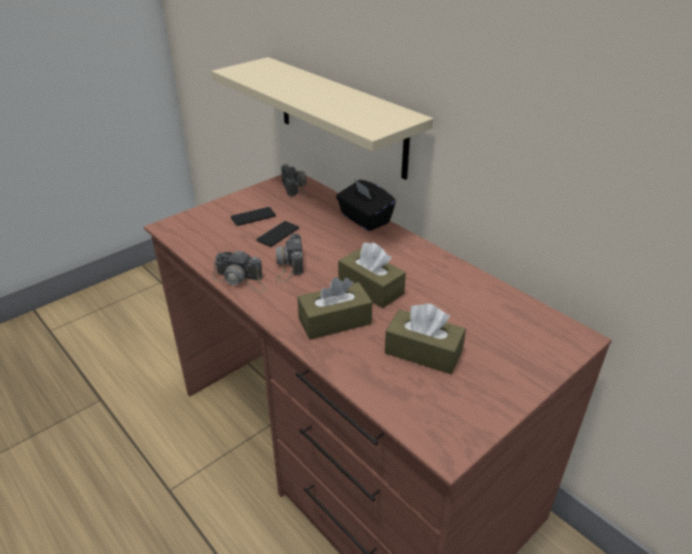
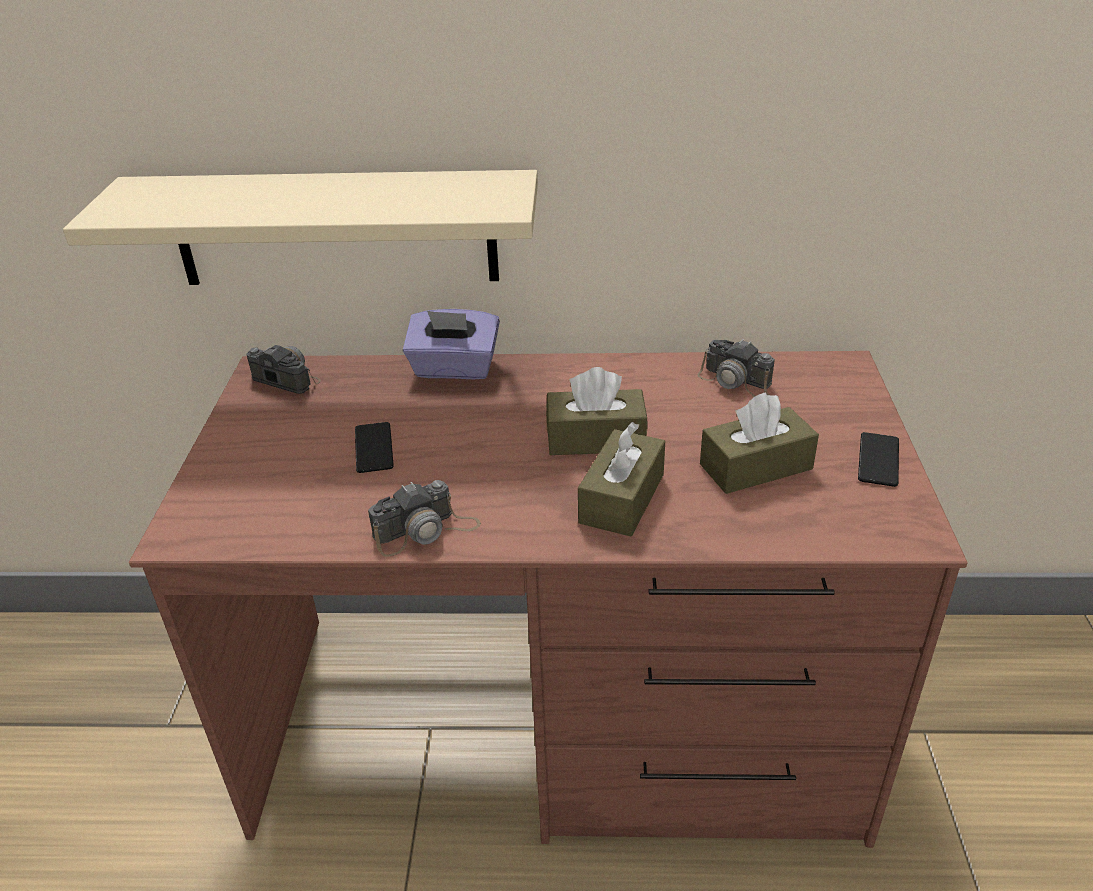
camera: 45 degrees left, 0 degrees up
(253, 217) = (296, 447): phone -> phone (878, 460)
(289, 264) = (456, 474): camera -> camera (738, 384)
(364, 219) = (454, 369): black tissue box -> purple tissue box

